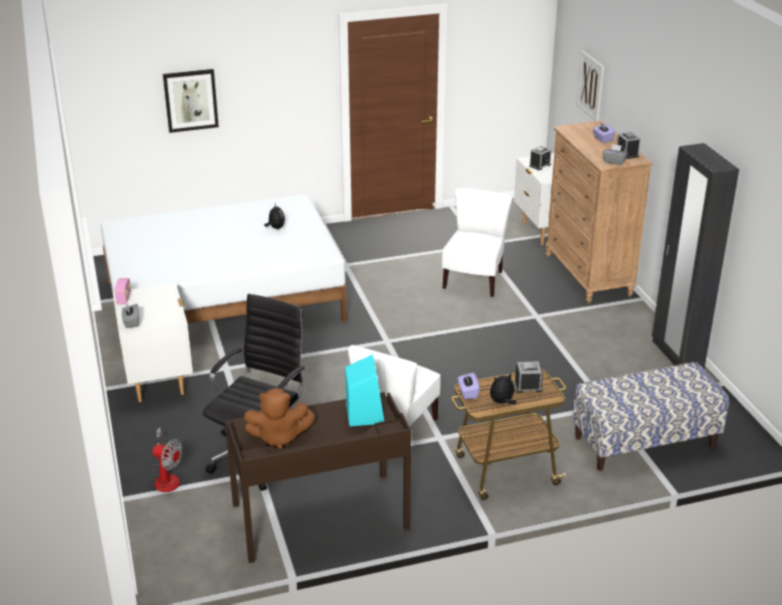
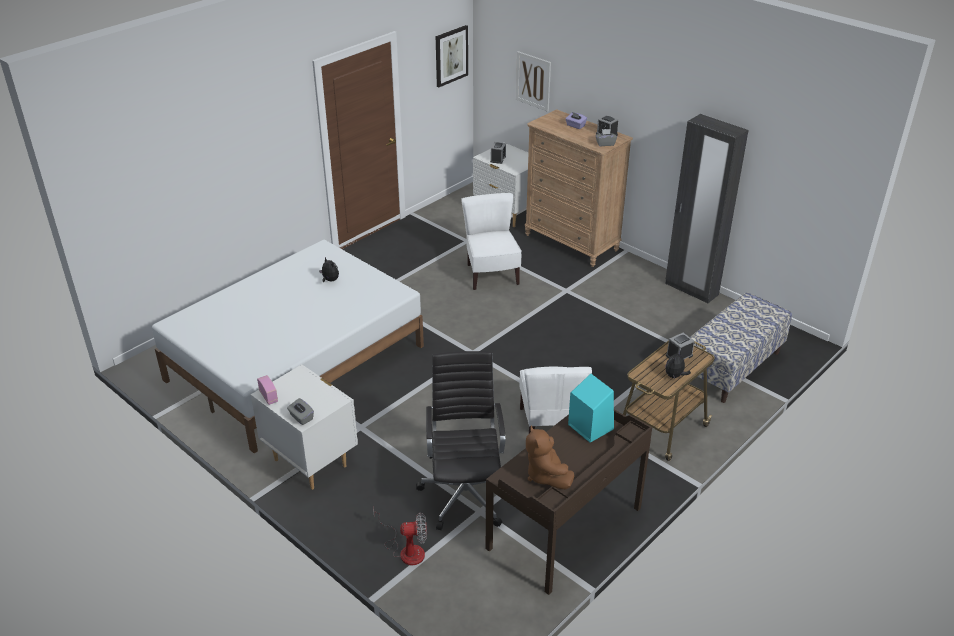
camera: 30 degrees left, 5 degrees up
(190, 100) = (196, 178): picture -> picture (451, 55)
(279, 437) = (546, 475): brown plush toy -> brown plush toy turned 105 degrees clockwise
(468, 393) = (644, 377): purple tissue box -> none

